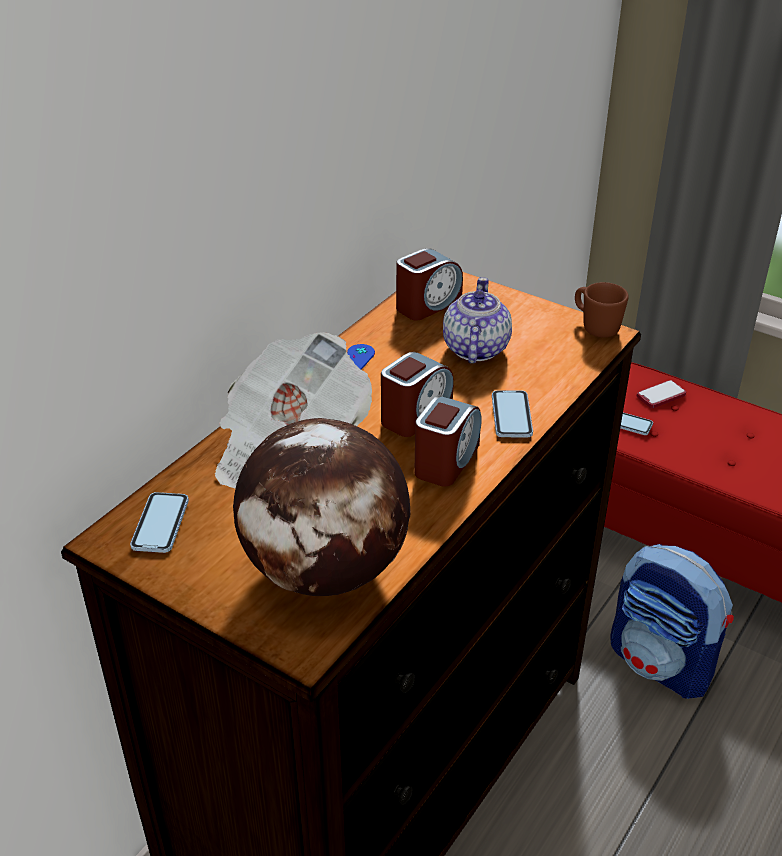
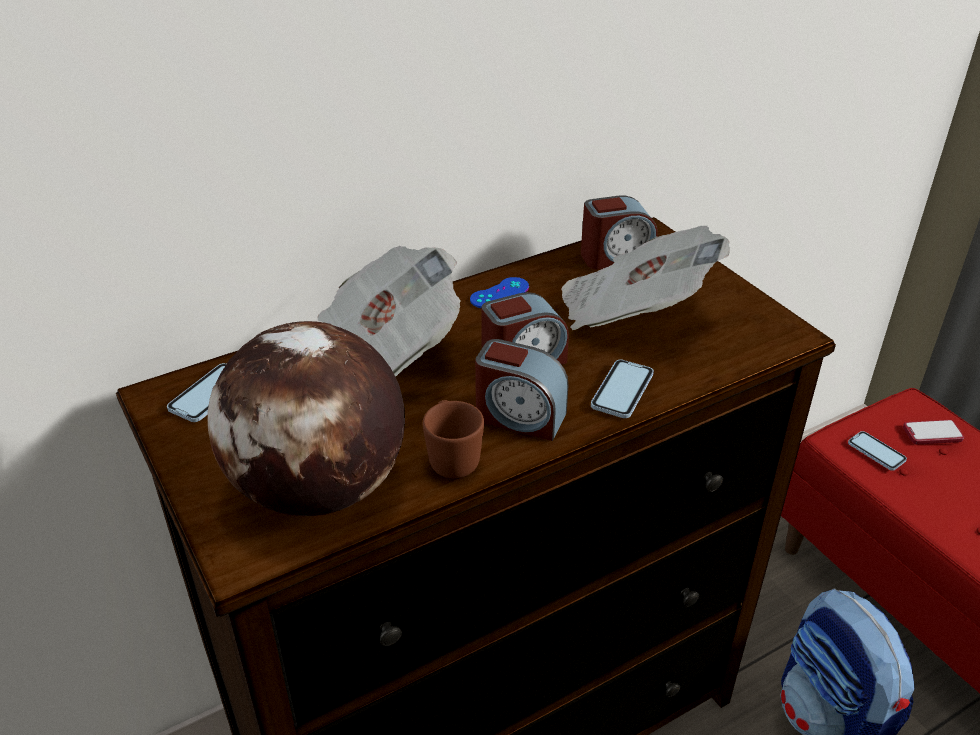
camera: 25 degrees right, 0 degrees up
(446, 461) = (519, 417): alarm clock -> alarm clock turned 60 degrees clockwise
(475, 349) = (633, 312): teapot -> newspaper
(595, 327) = (783, 323): brown mug -> brown mug (452, 457)

